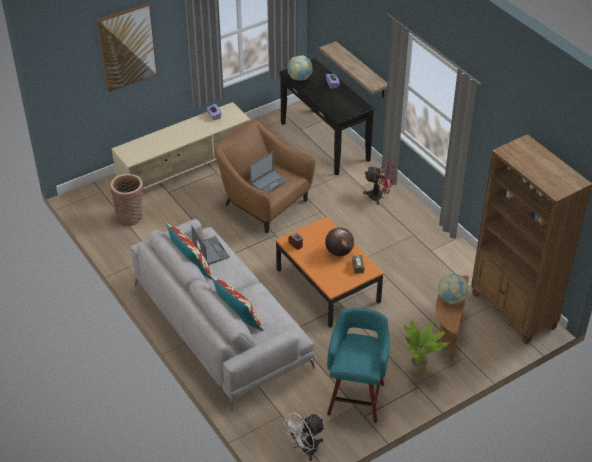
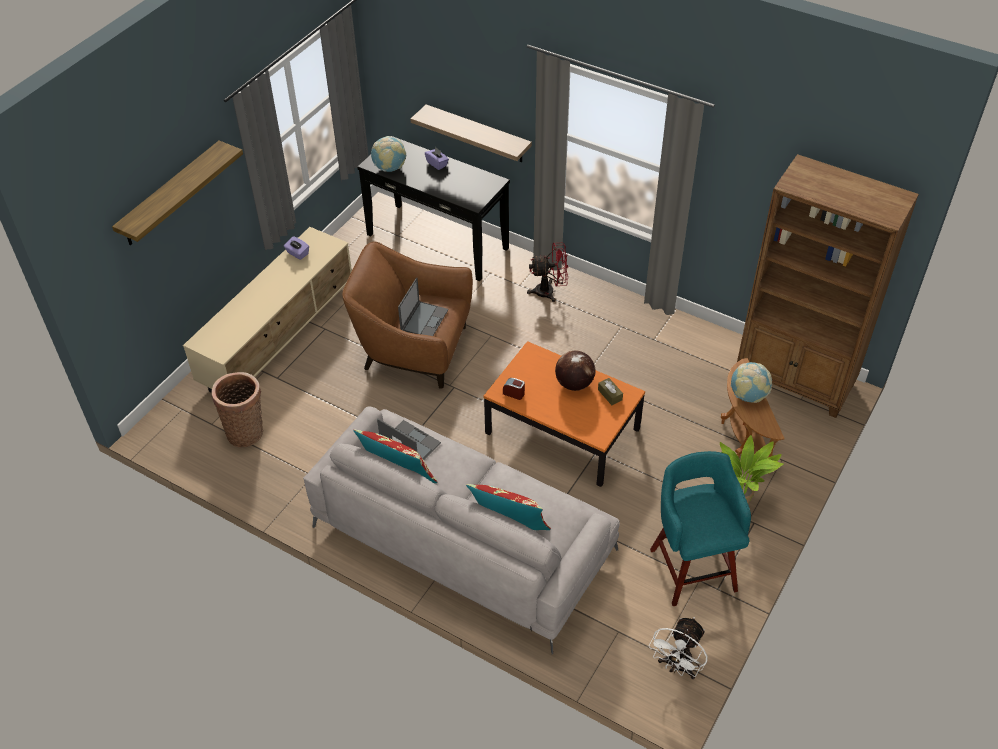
camera: 25 degrees left, 5 degrees up
(127, 47) = (171, 194): picture -> shelf

